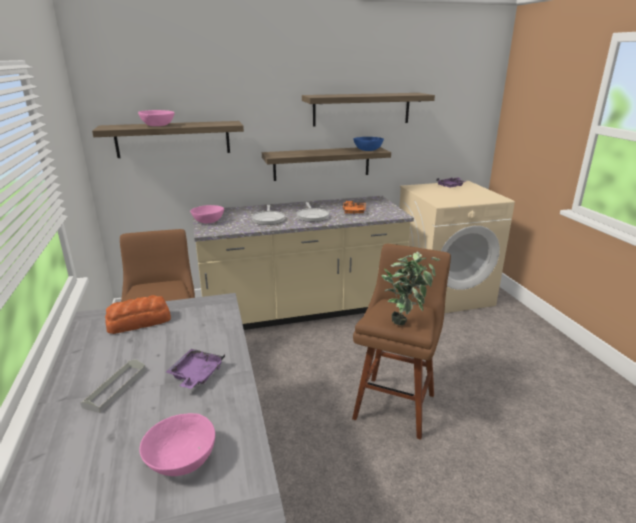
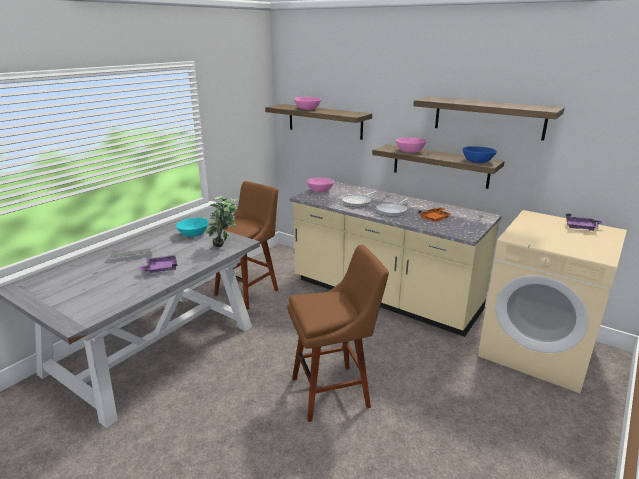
camera: 50 degrees right, 0 degrees up
(139, 322) = (193, 234): bread -> turquoise bowl
(181, 460) = (91, 295): pink bowl -> pink bowl (410, 151)
(405, 320) = (316, 310): potted plant -> potted plant (225, 246)

